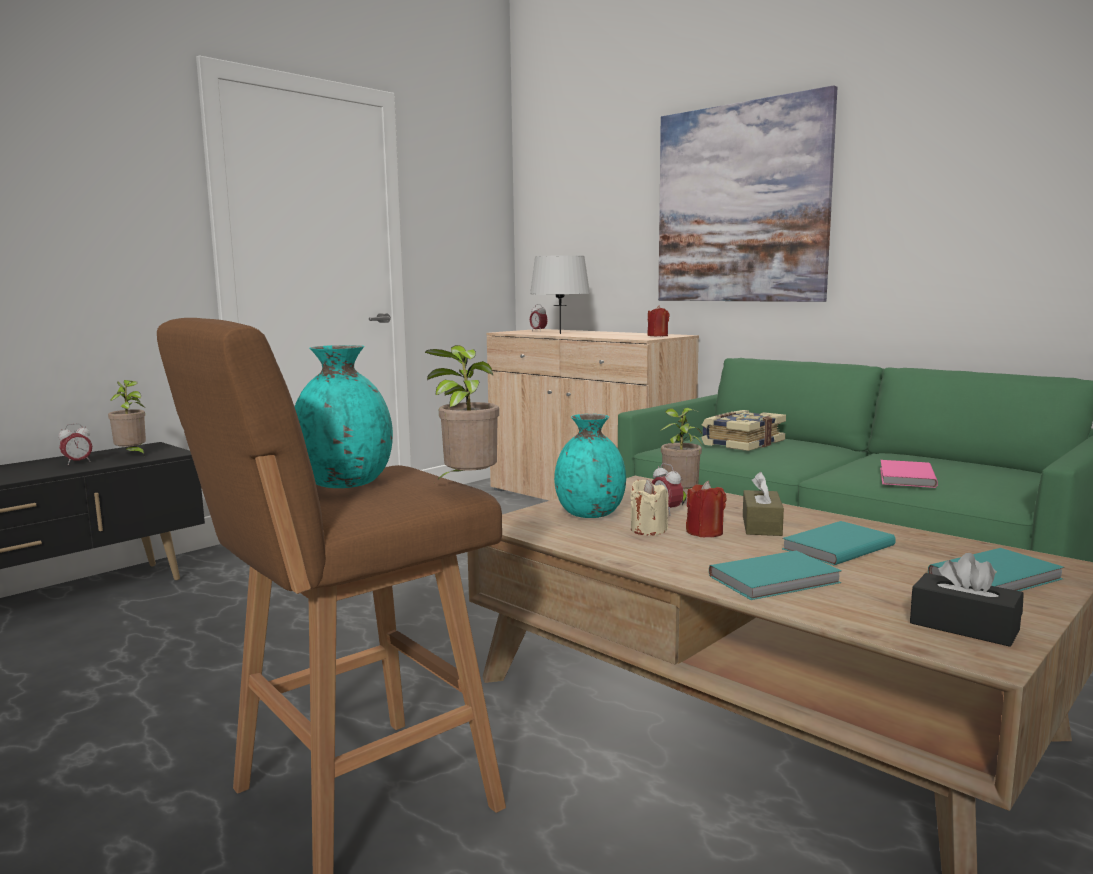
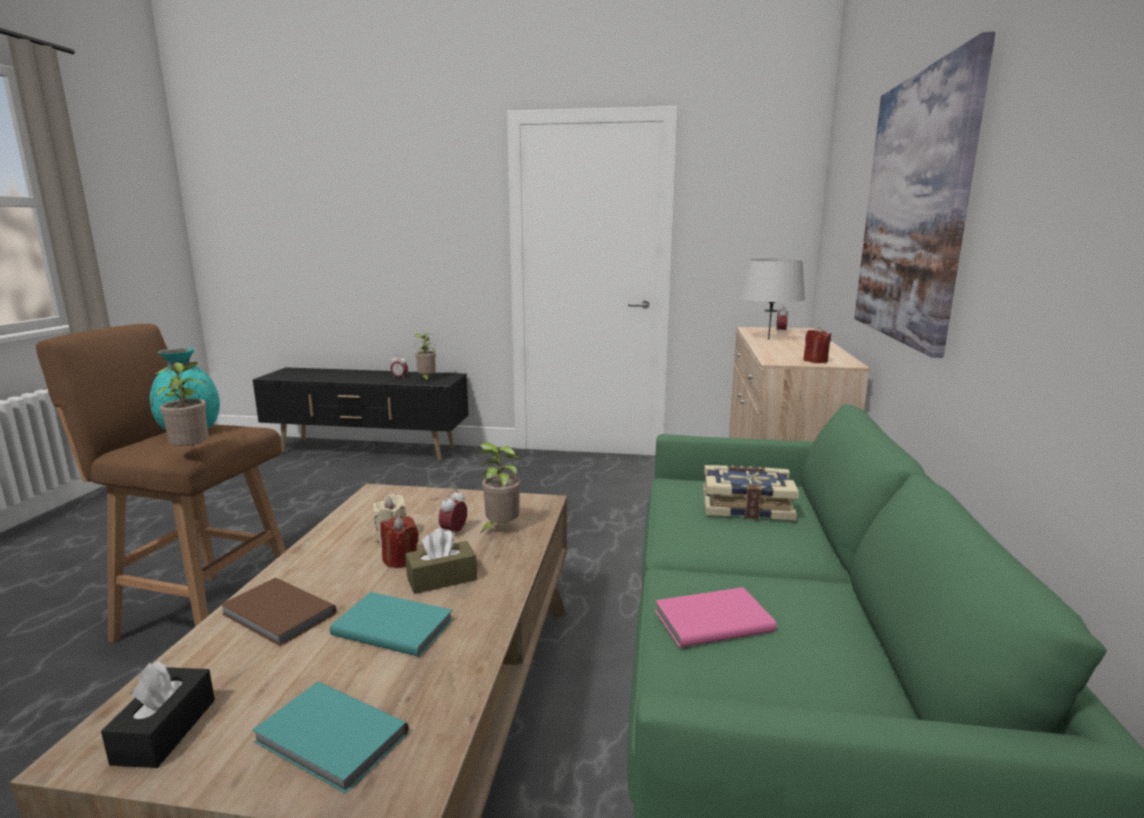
camera: 55 degrees right, 5 degrees up
(590, 514) = (421, 509): turquoise vase -> none
(777, 580) = (277, 615): turquoise book -> brown book

